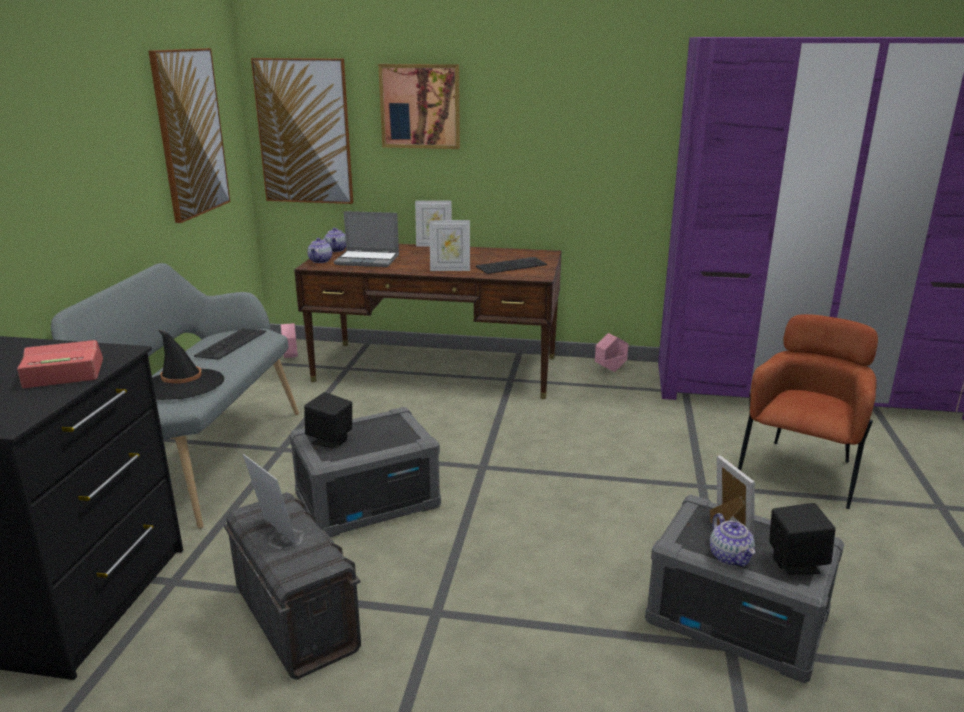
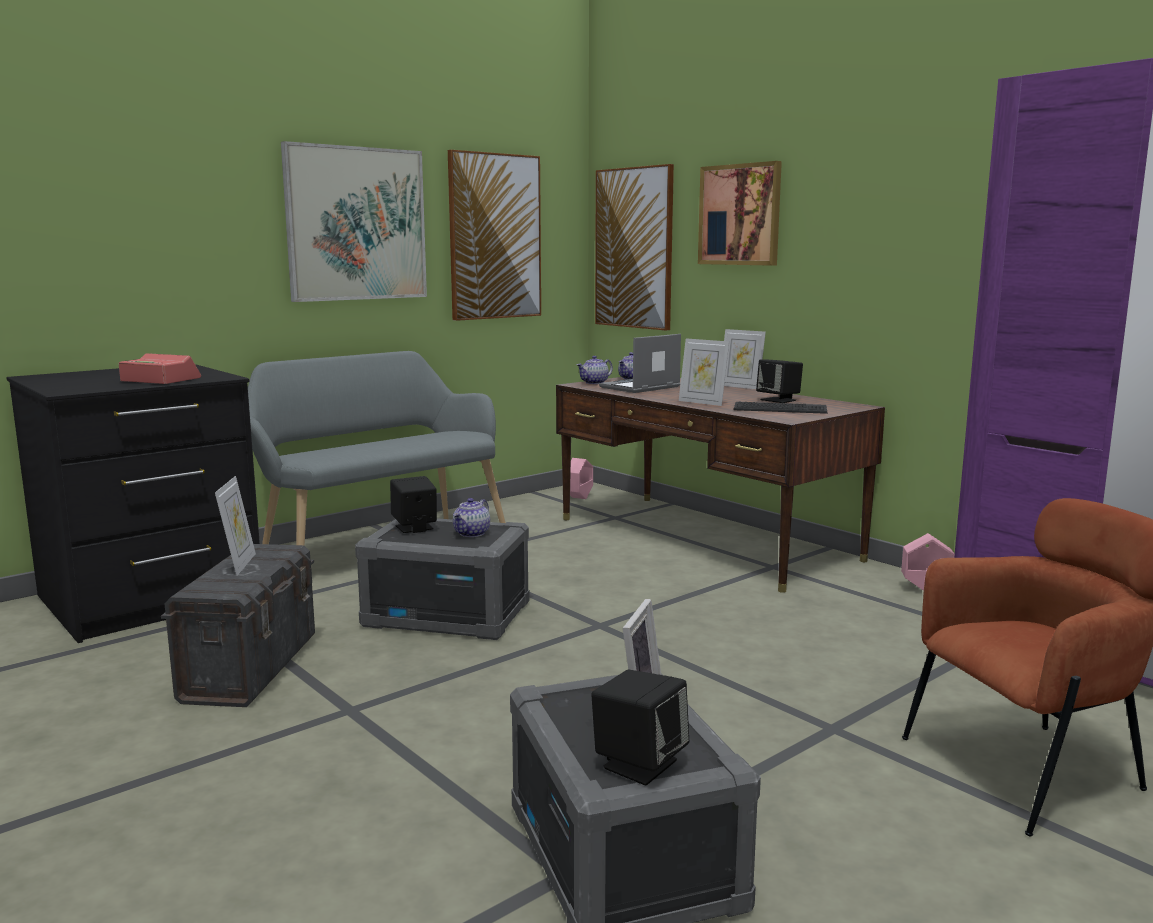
camera: 40 degrees right, 10 degrees down
(96, 142) = (356, 224): none -> picture
(182, 385) = (340, 451): black hat -> none
(231, 344) = (433, 436): keyboard -> none
(368, 260) = (640, 387): laptop -> laptop turned 90 degrees clockwise
(490, 256) = (779, 400): none -> black speaker
(730, 557) = (572, 728): teapot -> teapot (472, 533)

